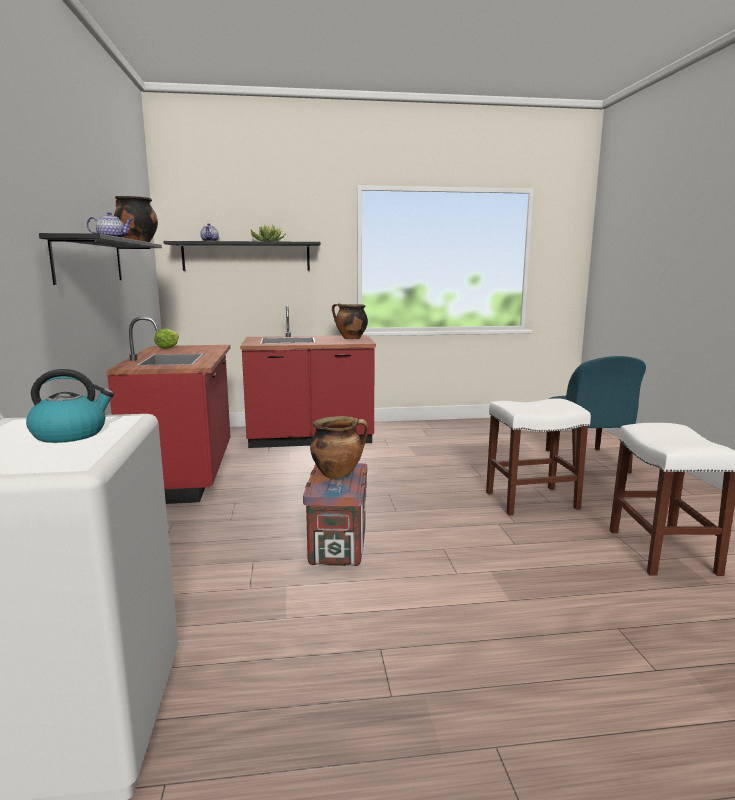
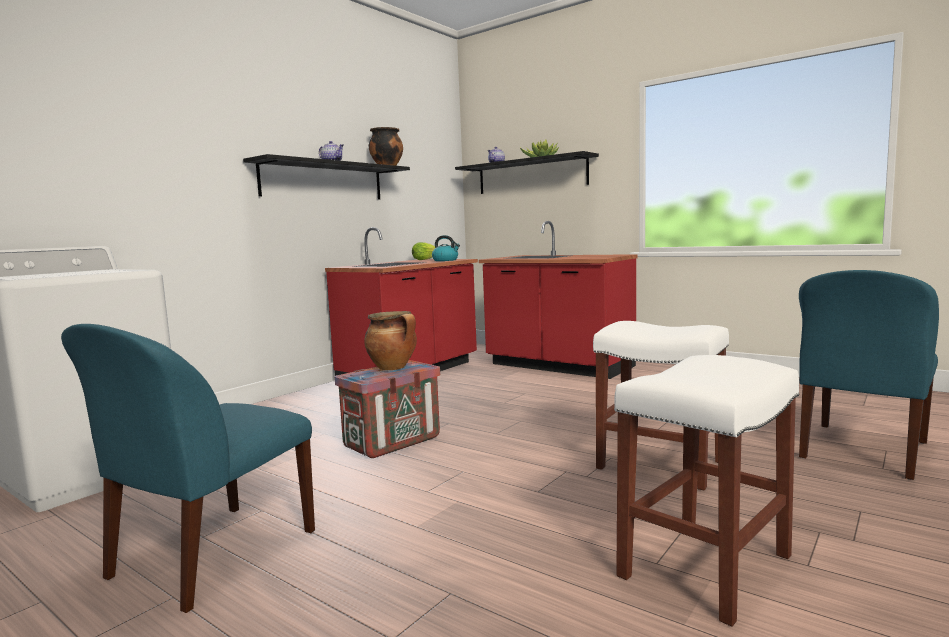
camera: 45 degrees right, 5 degrees down
(71, 434) = (85, 272): kettle -> kettle (445, 260)
(350, 338) = (601, 256): cooking pot -> none
(440, 703) = (210, 556): none -> blue chair

